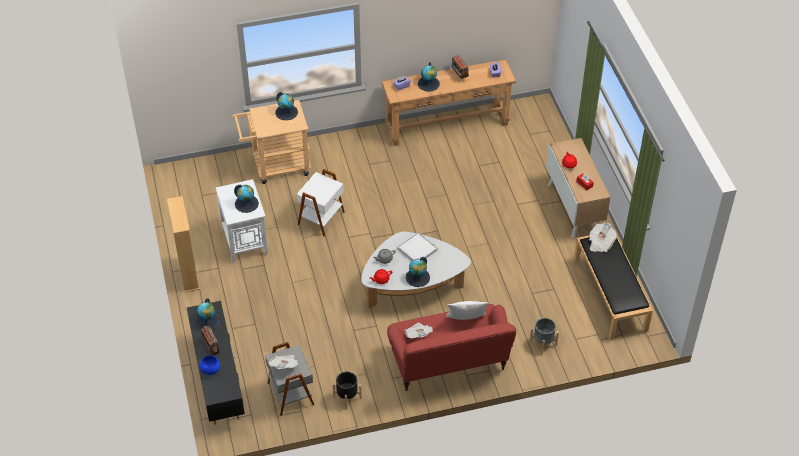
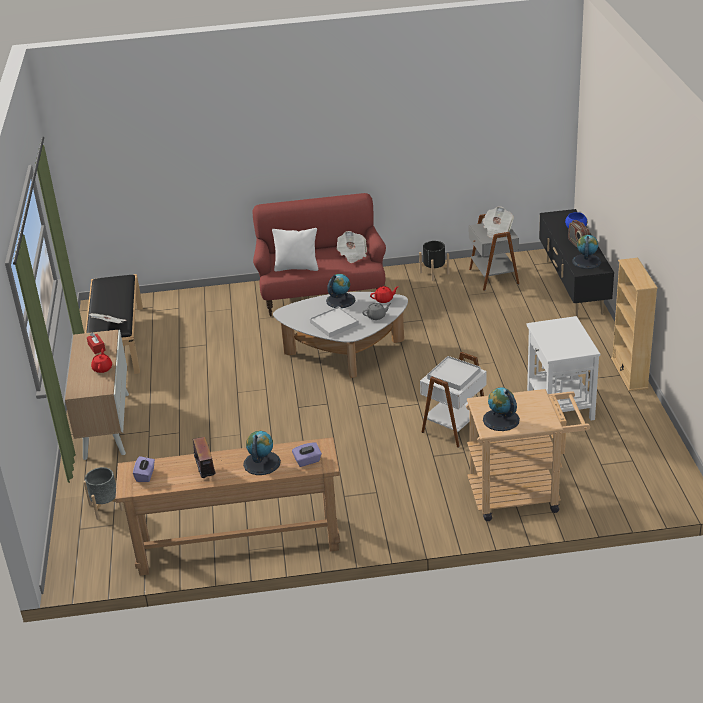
camera: 170 degrees left, 15 degrees down
(246, 203) = (553, 335): globe -> none
(319, 188) = (454, 375): none -> white tray
(543, 343) = (215, 305): grey planter -> grey planter (106, 507)

